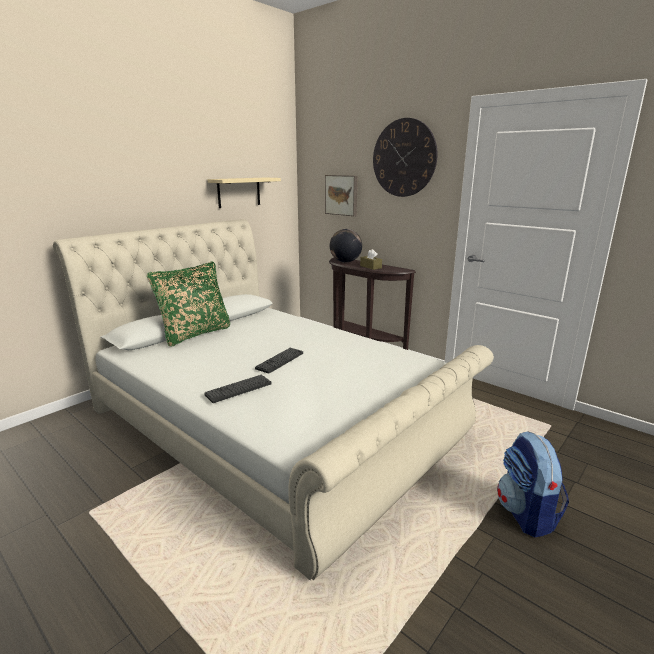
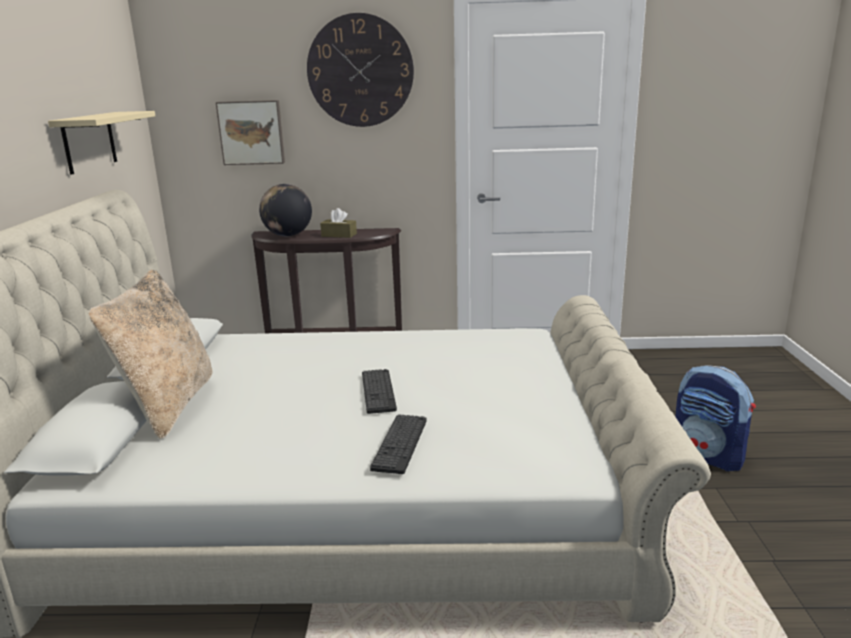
camera: 40 degrees left, 0 degrees up
(196, 335) = (170, 407): green pillow -> beige pillow

